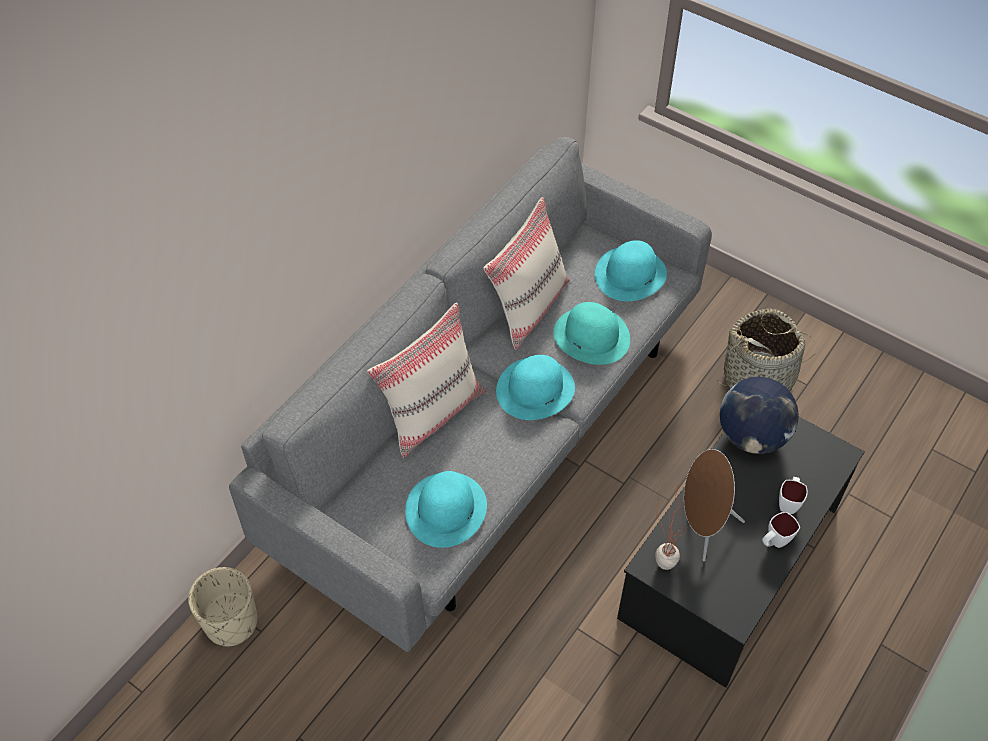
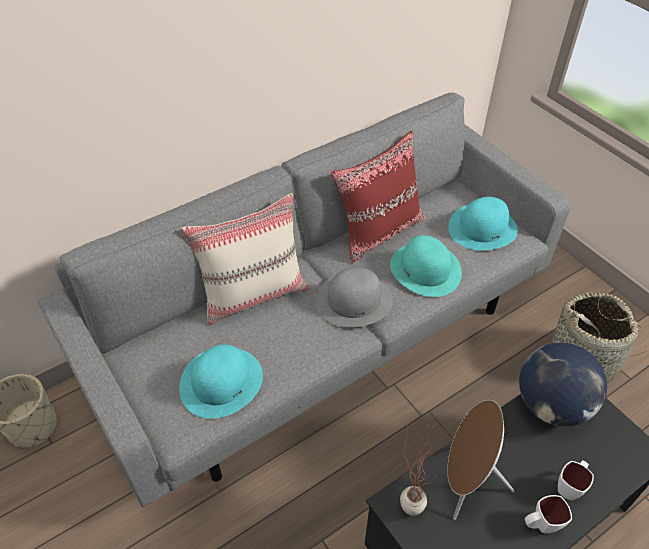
camera: 20 degrees right, 5 degrees down
(528, 307) = (379, 231): beige pillow -> red pillow
(535, 389) = (354, 300): turquoise hat -> grey hat

